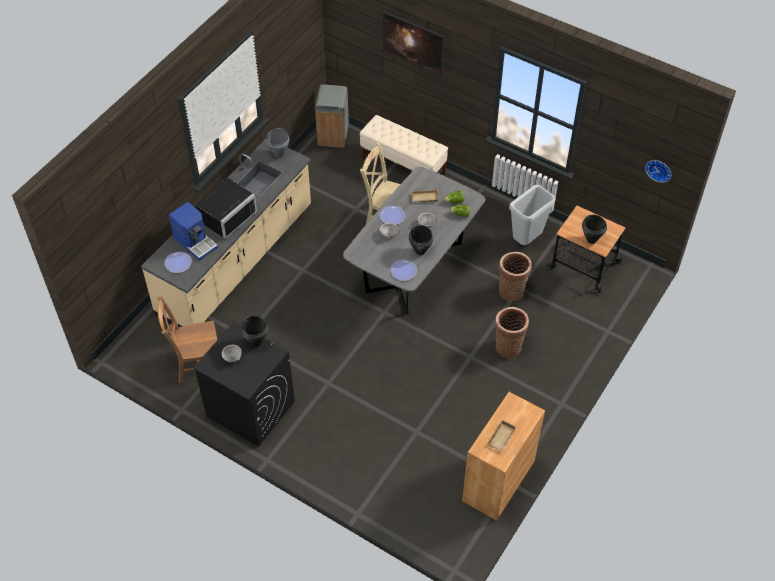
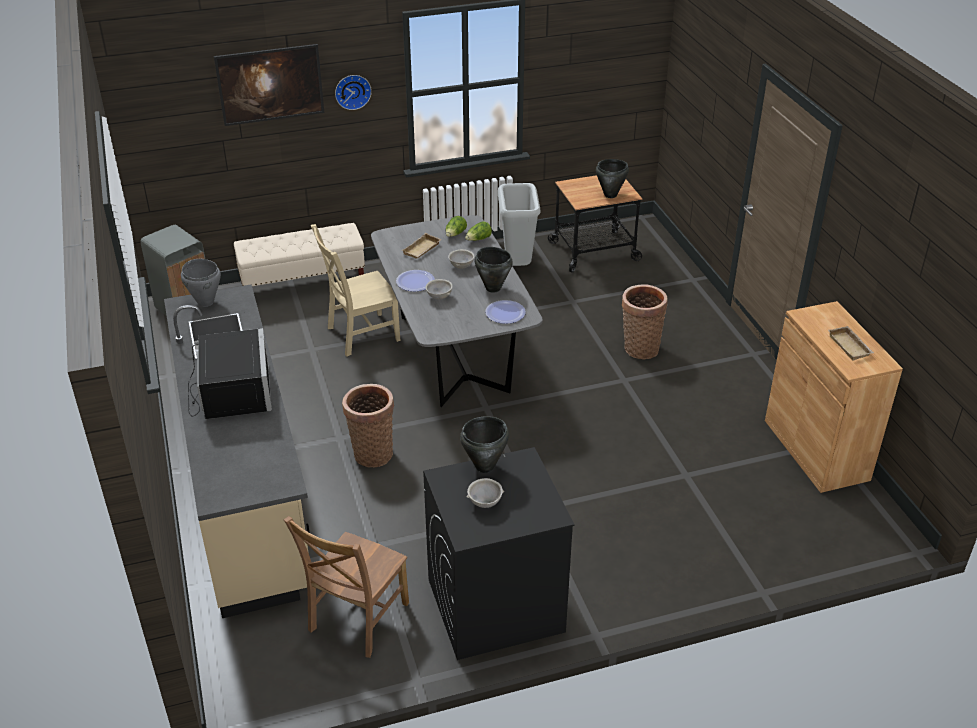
camera: 50 degrees left, 15 degrees down
(178, 263) = (246, 476): plate -> none
(196, 242) = (235, 441): coffee machine -> none
(511, 290) = (569, 307): basket -> basket (372, 452)
(659, 169) = (631, 72): wall clock -> wall clock (352, 91)

